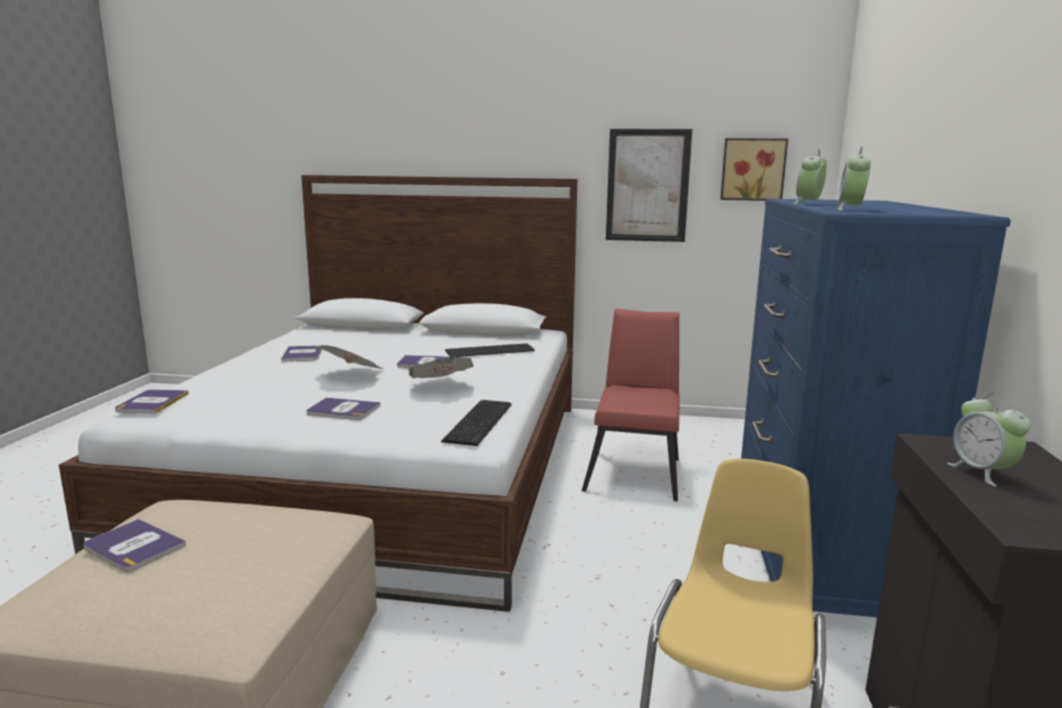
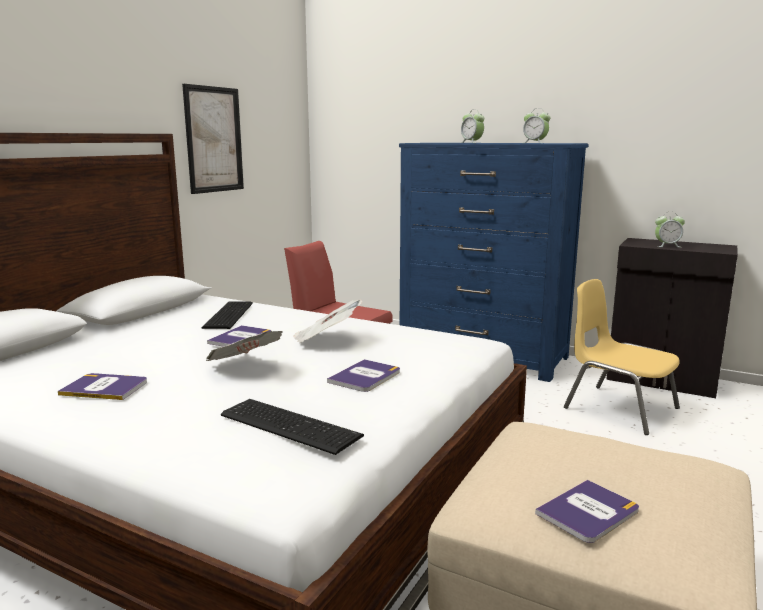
camera: 70 degrees left, 0 degrees up
(152, 402) = (242, 476): book -> none
(481, 422) = (435, 336): keyboard -> keyboard (290, 424)
(752, 169) = (272, 125): picture -> none

